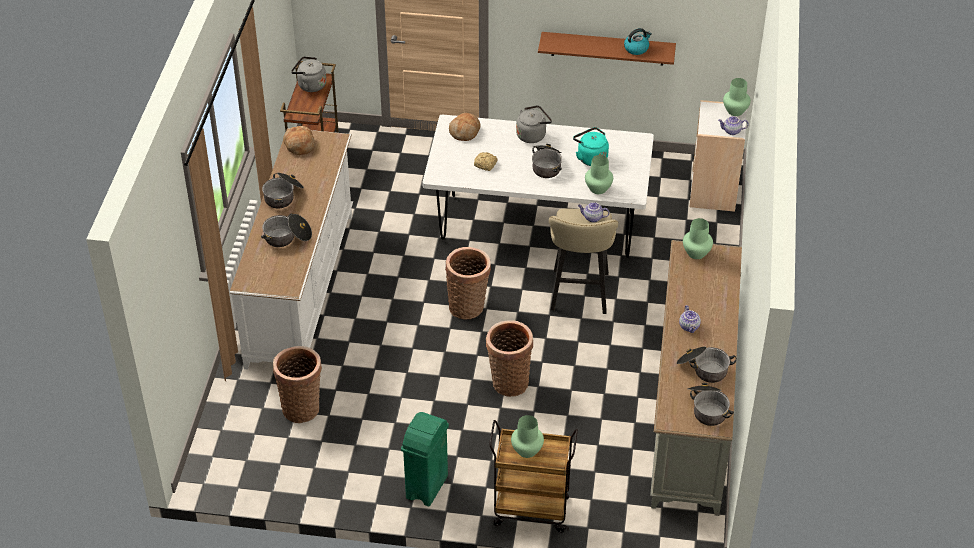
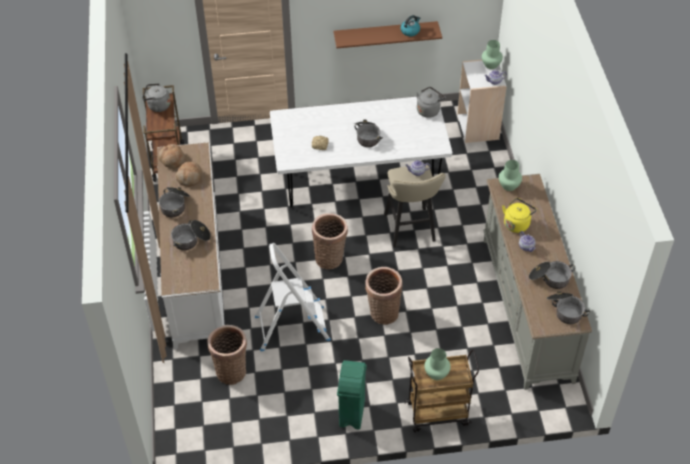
camera: 15 degrees left, 5 degrees up
(393, 376) = (293, 328): none -> white step ladder
(465, 132) = (294, 121): bread -> bread (189, 177)
(532, 135) = (347, 114): grey kettle -> grey kettle (429, 110)
(590, 157) = (397, 123): turquoise kettle -> none
(598, 189) = (413, 148): green vase -> none
(688, 298) = (517, 223): none -> yellow kettle

